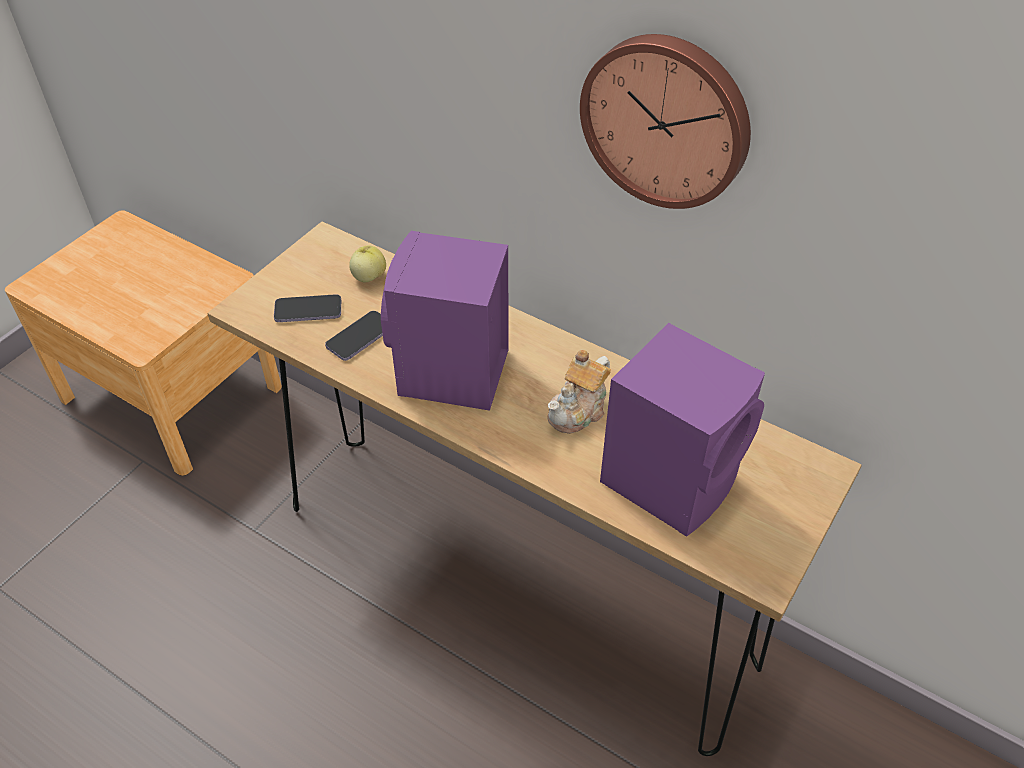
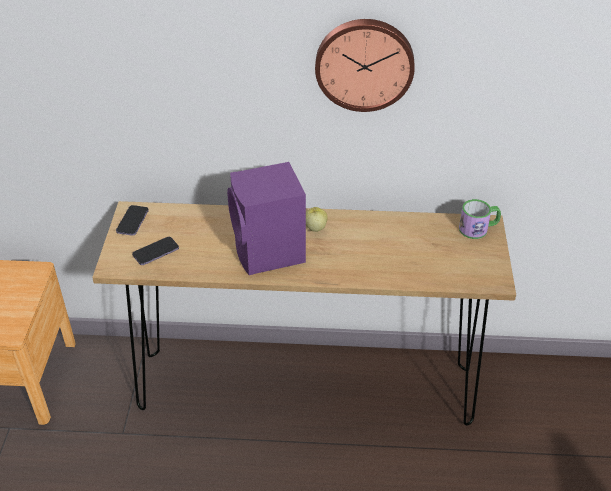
camera: 30 degrees left, 5 degrees down
(360, 337) = (200, 254): phone -> phone (132, 221)
(369, 277) = (176, 221): apple -> apple (315, 228)
(579, 410) = (351, 244): teapot -> none
(672, 478) = (422, 257): purple speaker -> none
(801, 470) = (478, 229): none -> mug

